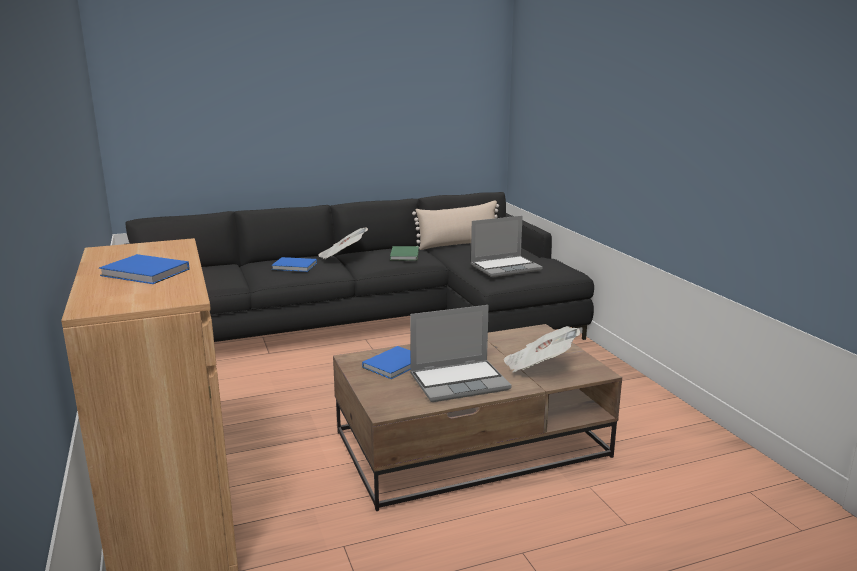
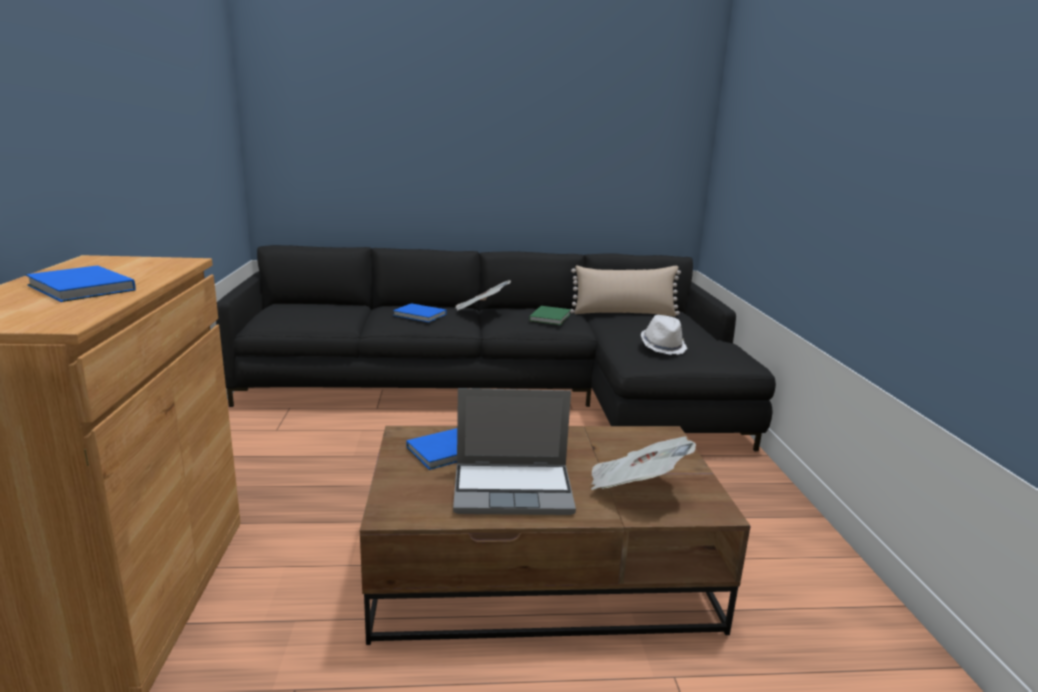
camera: 15 degrees right, 0 degrees up
(506, 267) = (663, 346): laptop -> white hat

